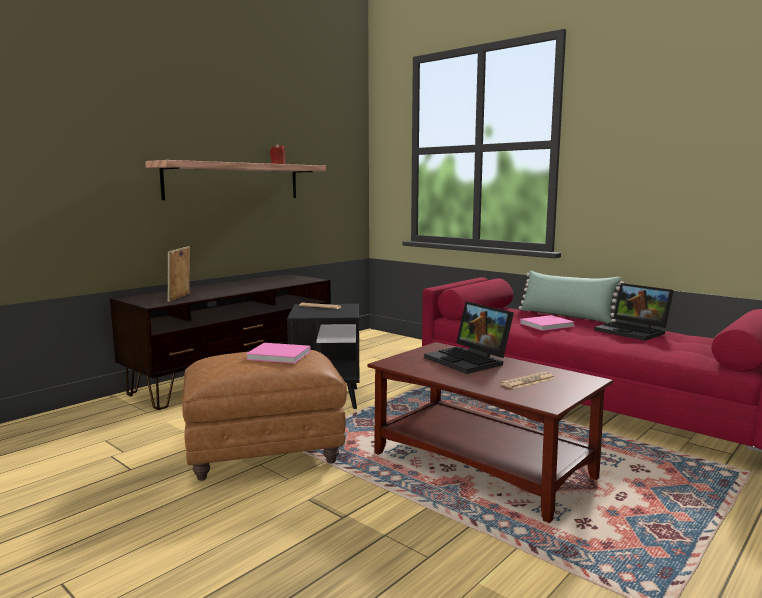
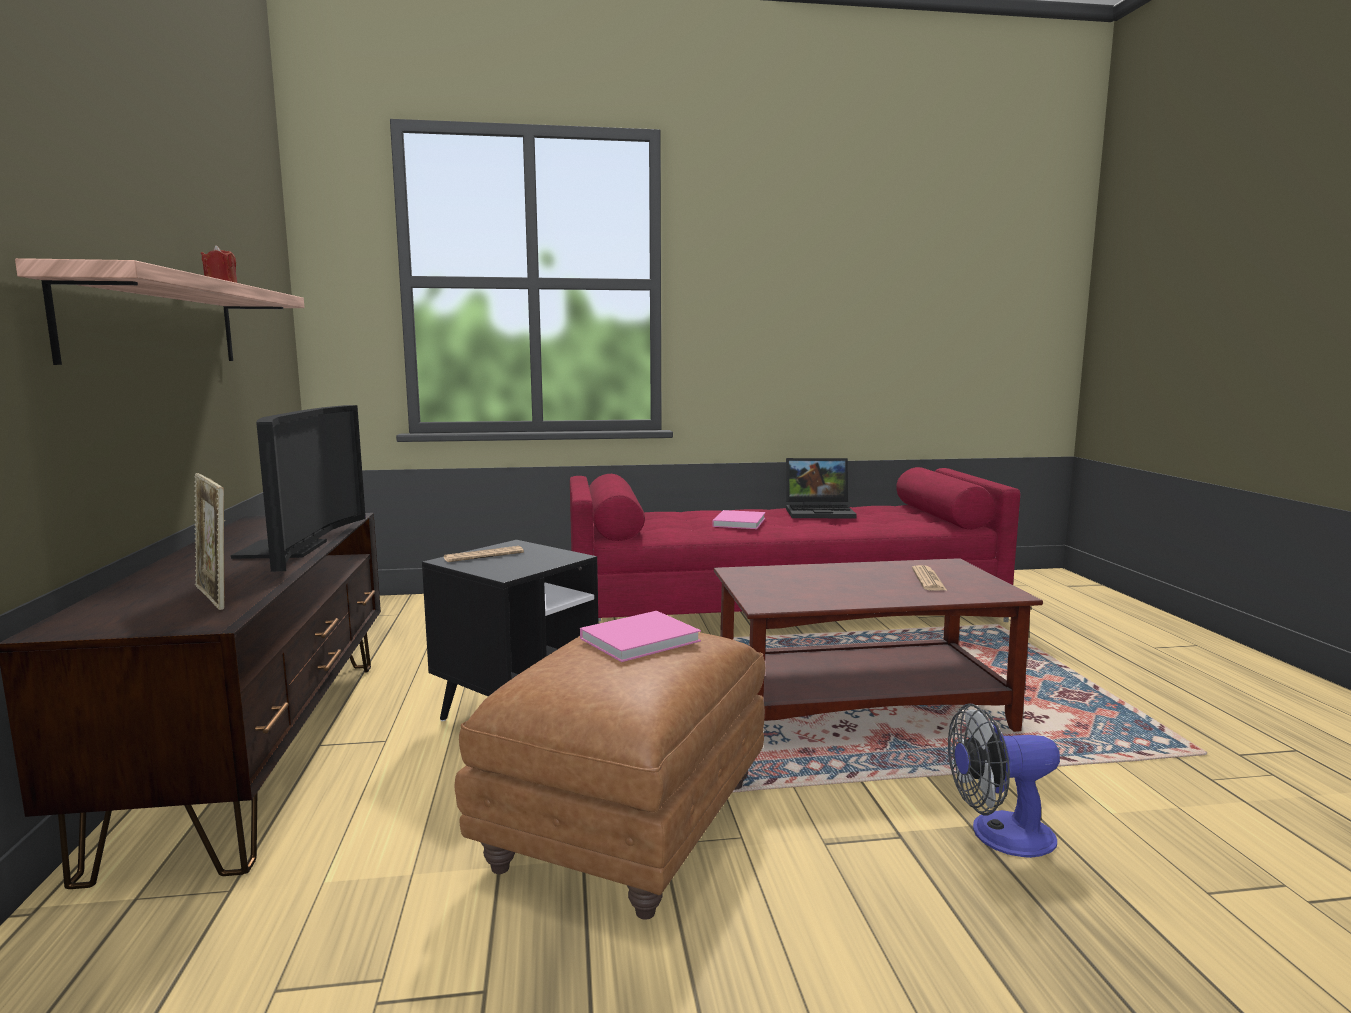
camera: 50 degrees left, 0 degrees up
(252, 288) = (294, 550): none -> television
(385, 546) = (999, 835): none -> fan
(470, 360) = (818, 576): laptop -> none
(566, 316) = (716, 509): green pillow -> none

